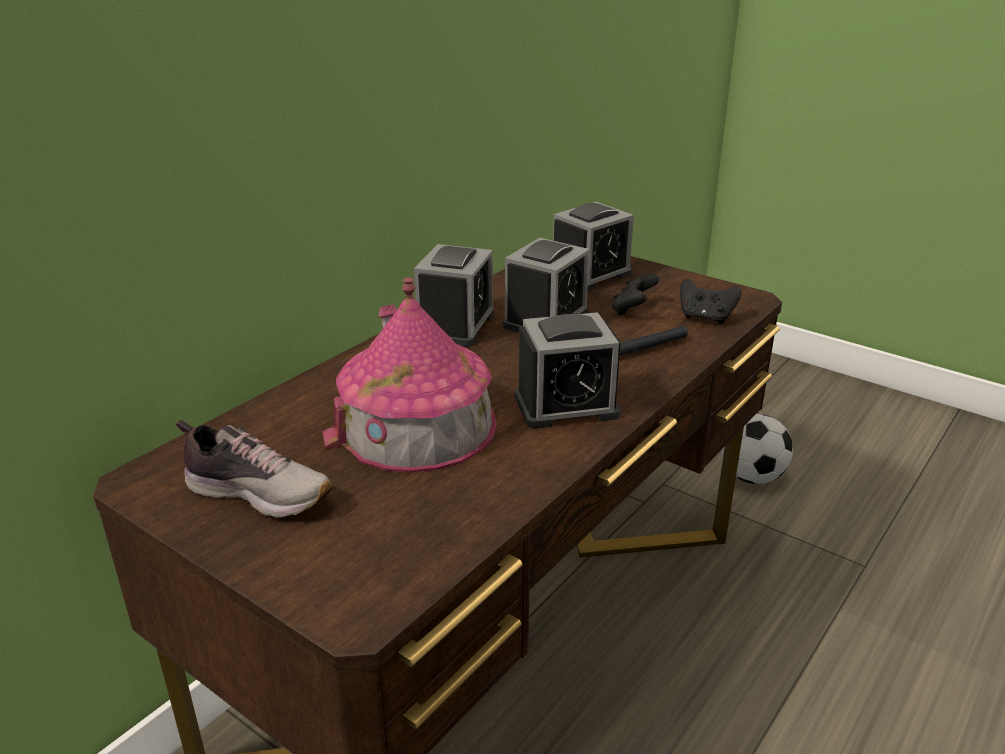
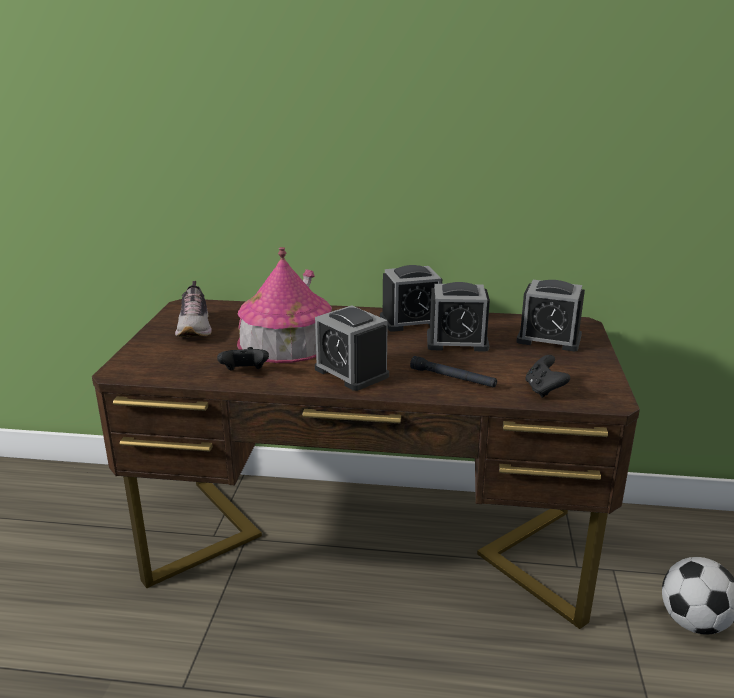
camera: 60 degrees right, 5 degrees down
(632, 310) = (514, 364): black game controller -> black game controller (244, 373)

